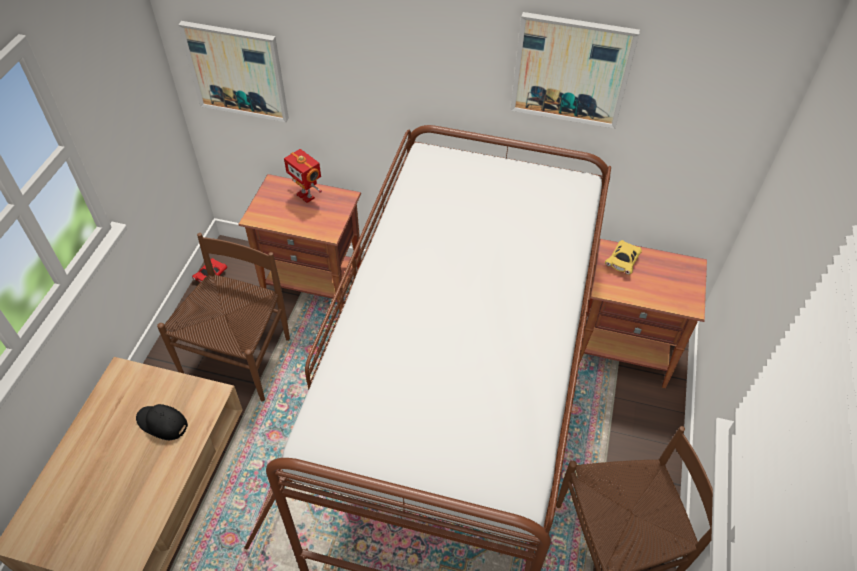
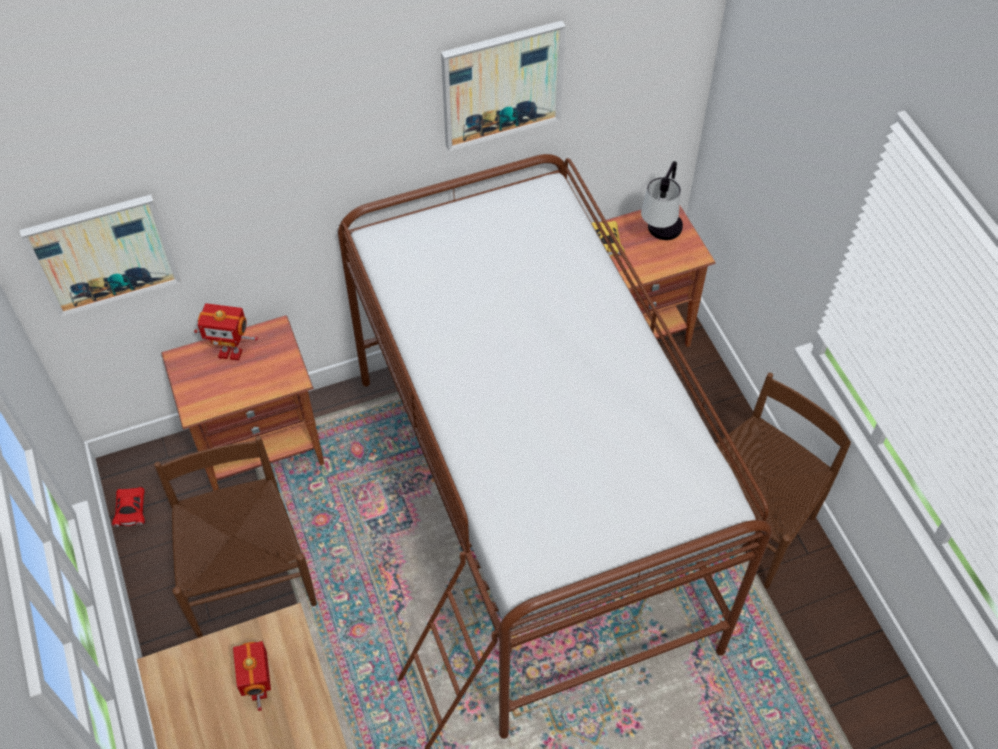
camera: 35 degrees left, 5 degrees up
(162, 423) = (260, 688): black cap -> toy robot
(670, 280) = (660, 239): none -> table lamp

